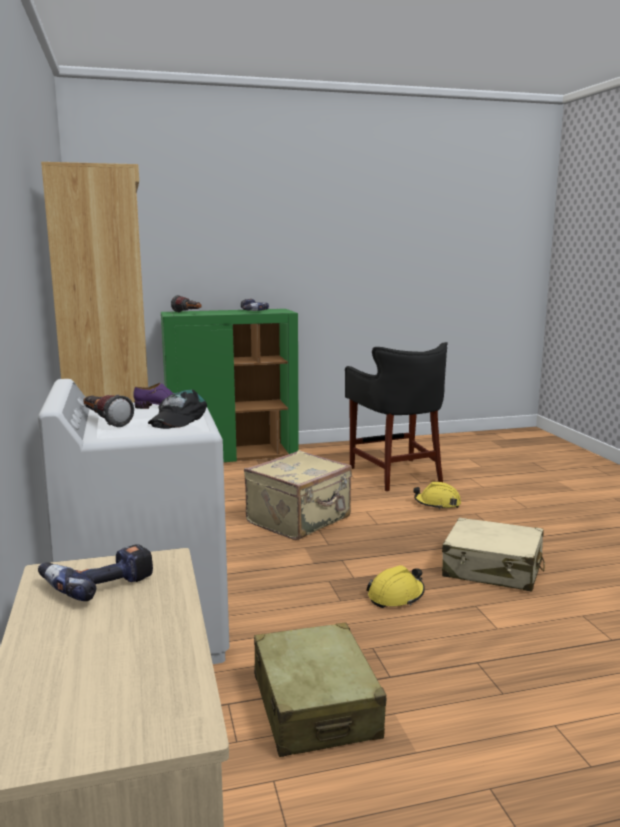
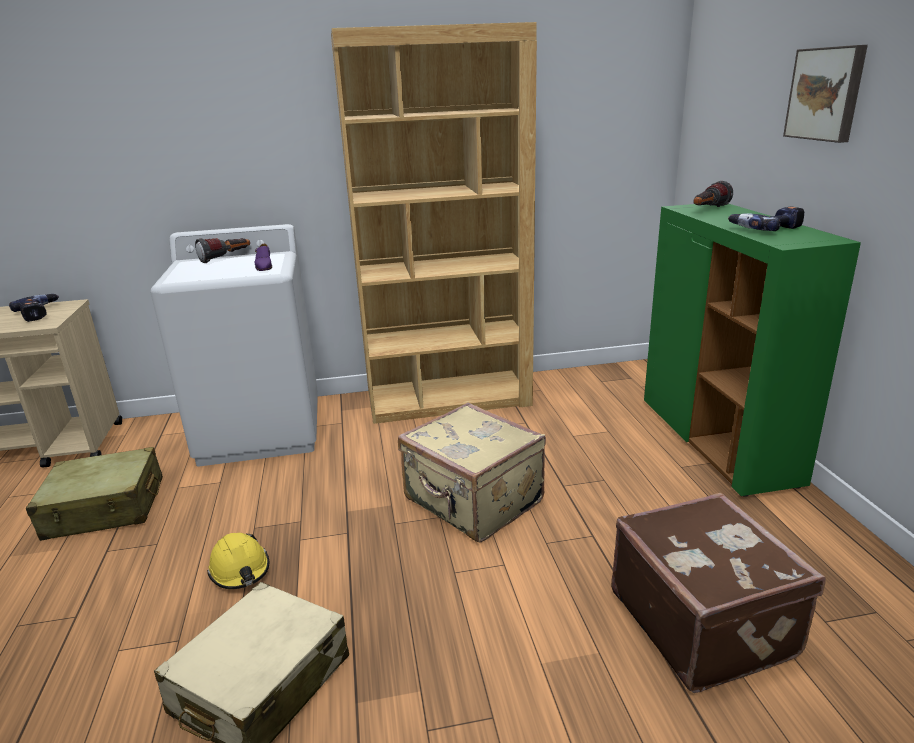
camera: 95 degrees right, 10 degrees up
(177, 419) = (212, 273): black cap -> none
(232, 240) = (826, 94): none -> picture
(396, 474) = (703, 622): black stool -> brown suitcase
(437, 504) = (541, 663): yellow hard hat -> none

